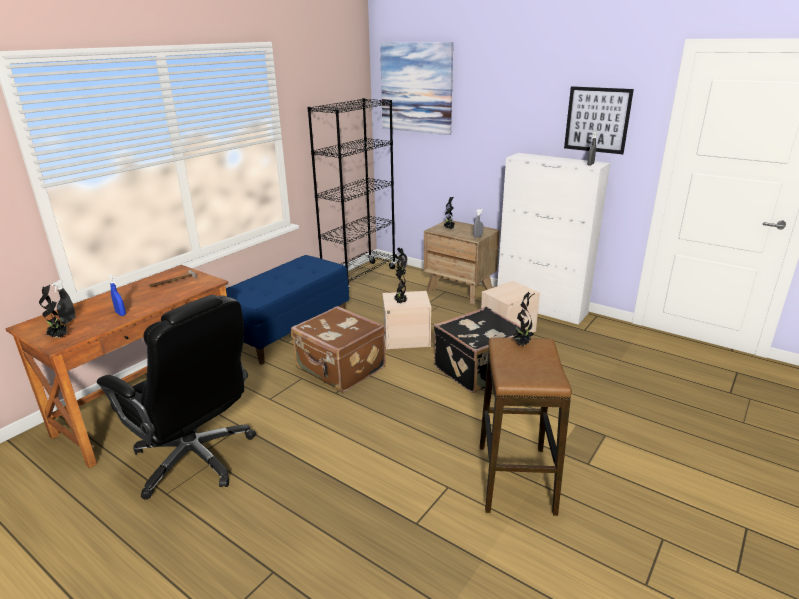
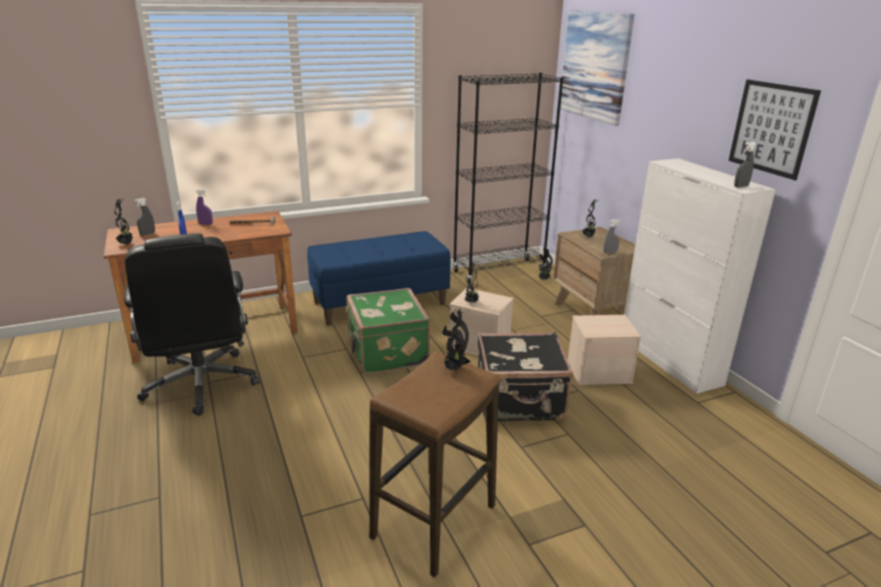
camera: 30 degrees right, 0 degrees up
(122, 294) = (205, 224): none -> purple spray bottle
(340, 369) = (386, 352): brown suitcase -> green suitcase

